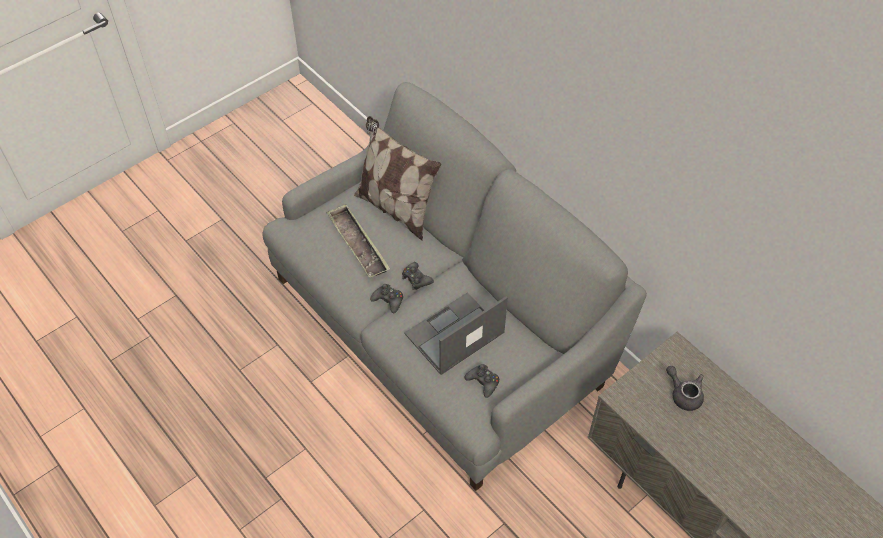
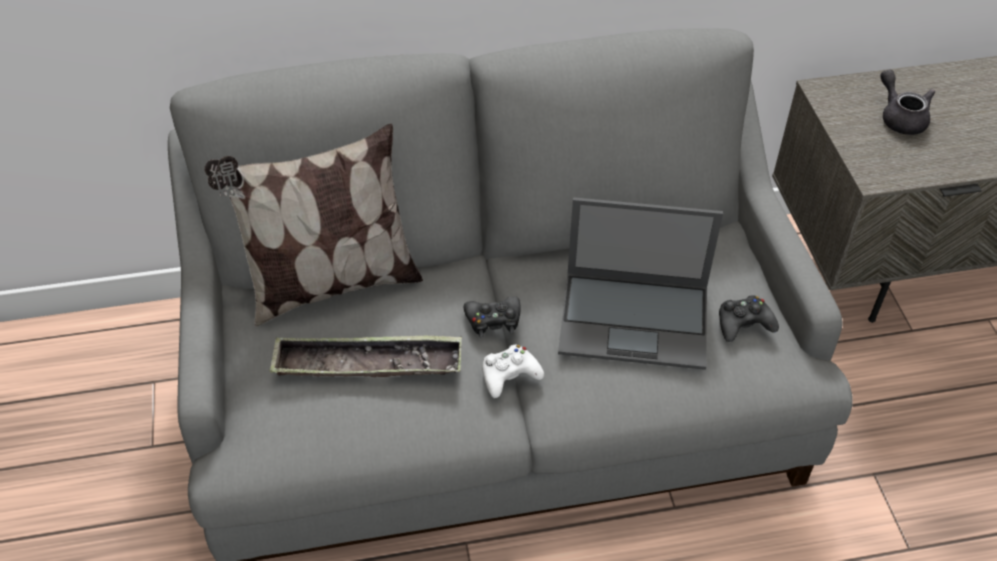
camera: 60 degrees left, 5 degrees down
(388, 300) = (509, 375): black game controller -> white game controller
(454, 334) = (636, 319): laptop -> laptop turned 75 degrees counterclockwise
(683, 394) = (900, 117): grey teapot -> grey teapot turned 75 degrees clockwise

